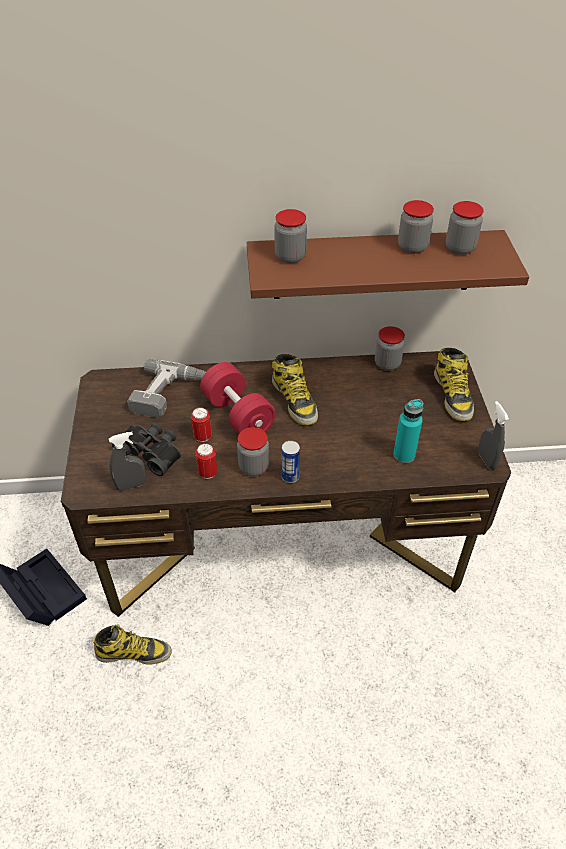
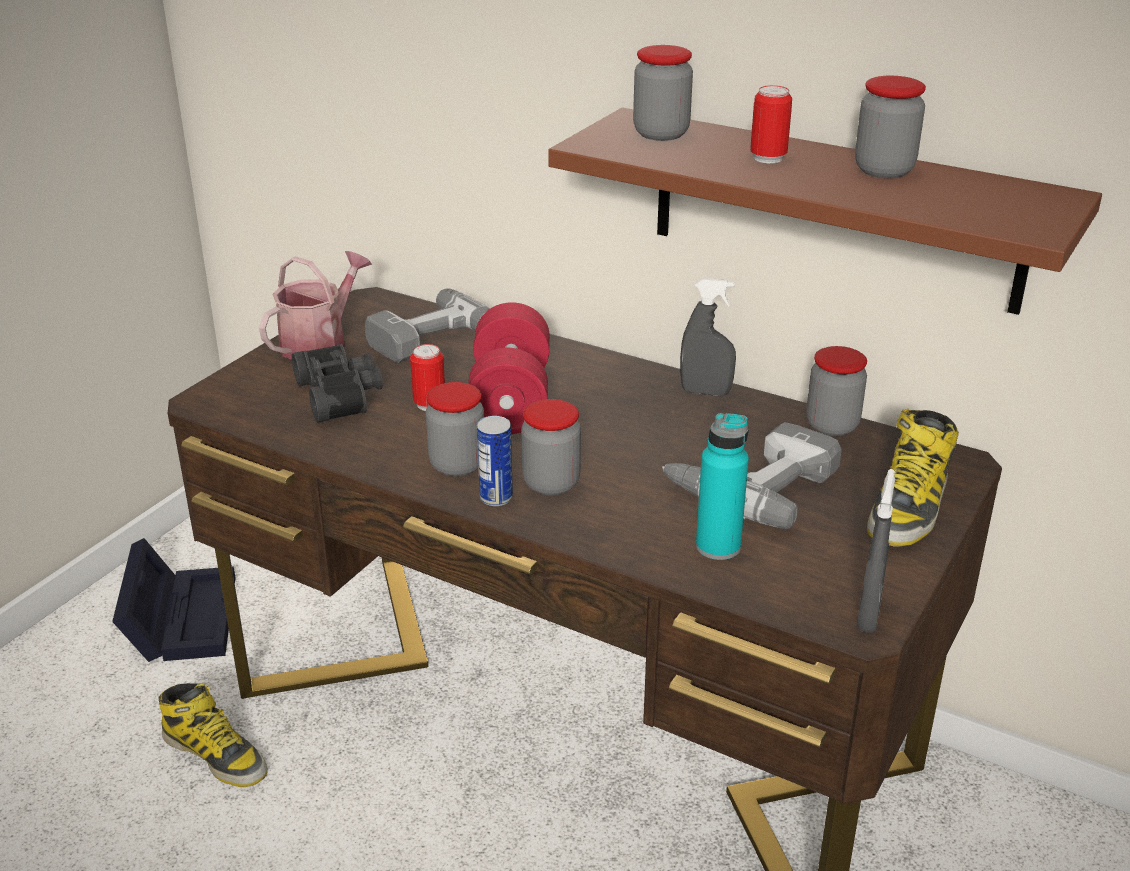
camera: 35 degrees right, 15 degrees down
(102, 422) = (319, 342): none -> watering can
(131, 485) = (270, 418): grey spray bottle -> grey spray bottle (705, 392)
(207, 473) = (384, 445): can -> can (768, 158)
(295, 400) = (618, 414): boot -> none
(386, 413) = (752, 484): none -> power drill
(460, 248) = (973, 190): jar -> jar (551, 483)

